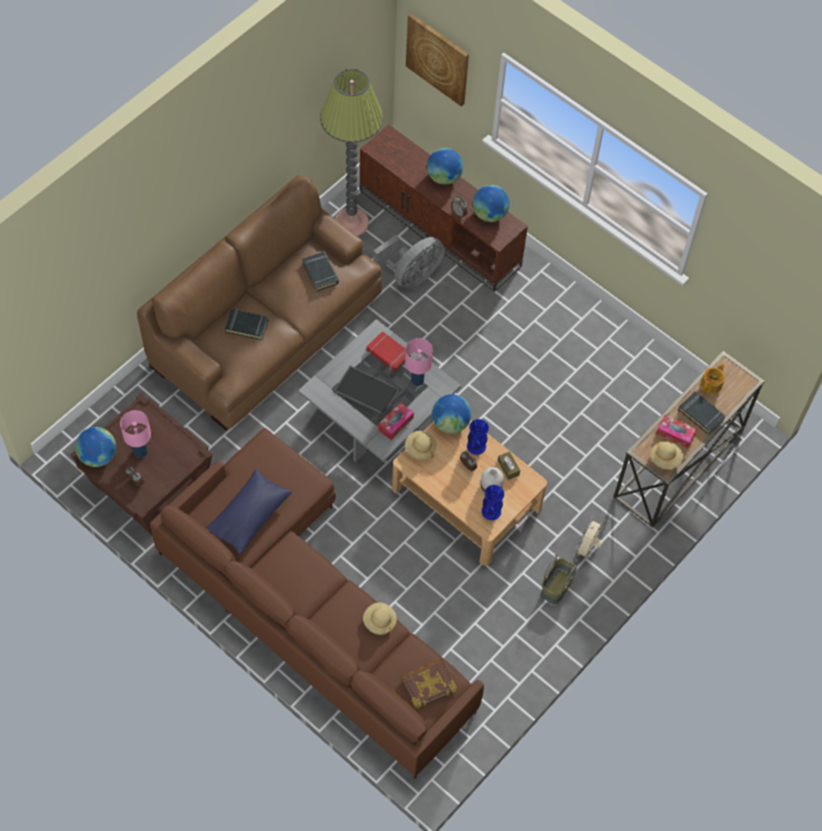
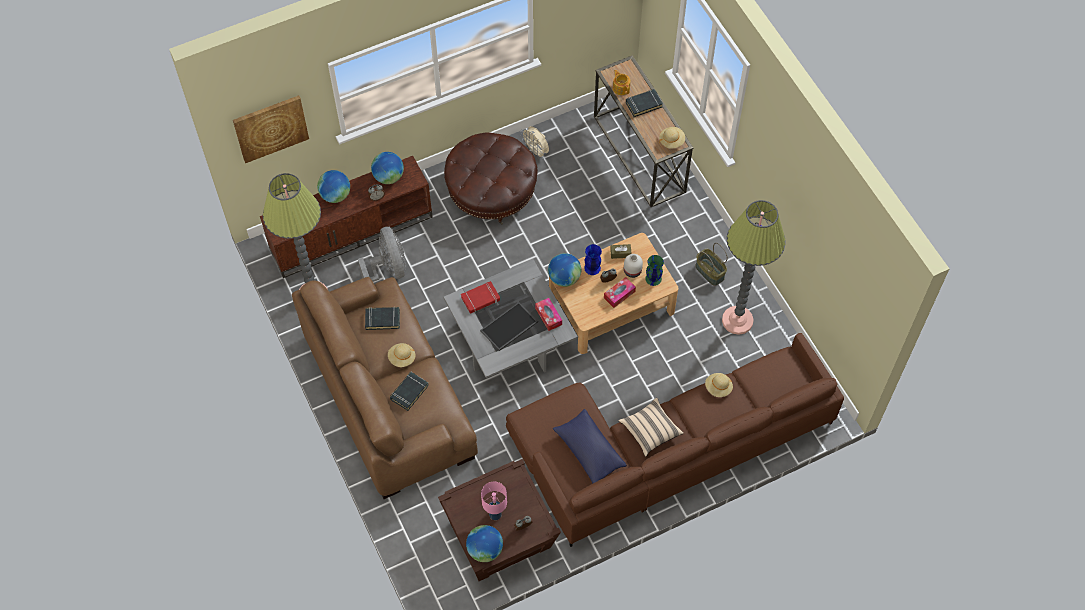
camera: 65 degrees left, 0 degrees up
(297, 568) = (650, 431): none -> beige pillow
(416, 380) = (515, 287): pink table lamp -> none
(420, 449) = (578, 307): beige hat -> beige hat (402, 358)
(428, 684) = (783, 372): book -> none
(491, 511) = (653, 278): blue vase -> green vase
(506, 635) = (737, 320): none -> floor lamp
(553, 335) = (491, 192): none -> brown ottoman
(587, 548) = (686, 241): beige fan -> beige fan (536, 151)
(675, 434) = (653, 127): tissue box -> tissue box (619, 295)

